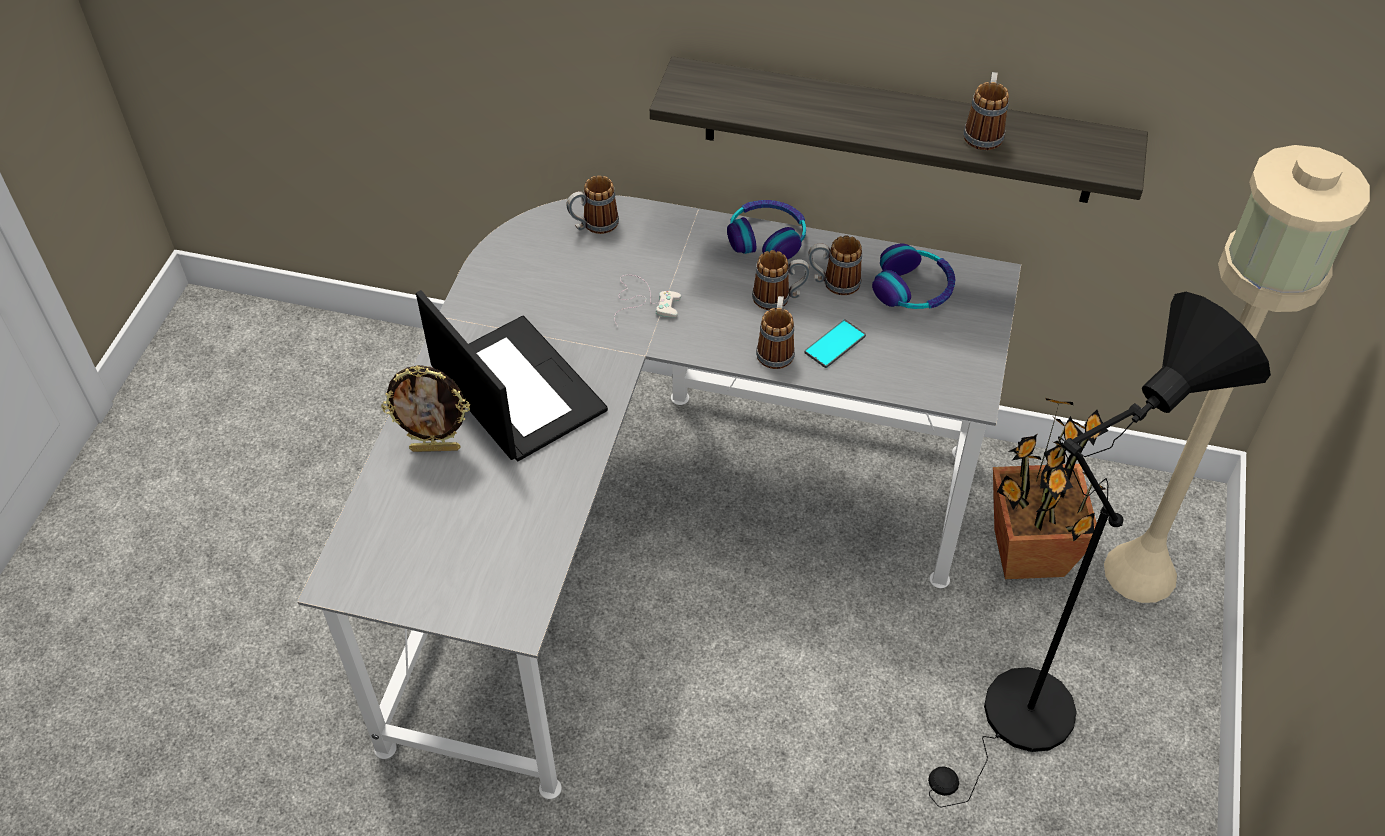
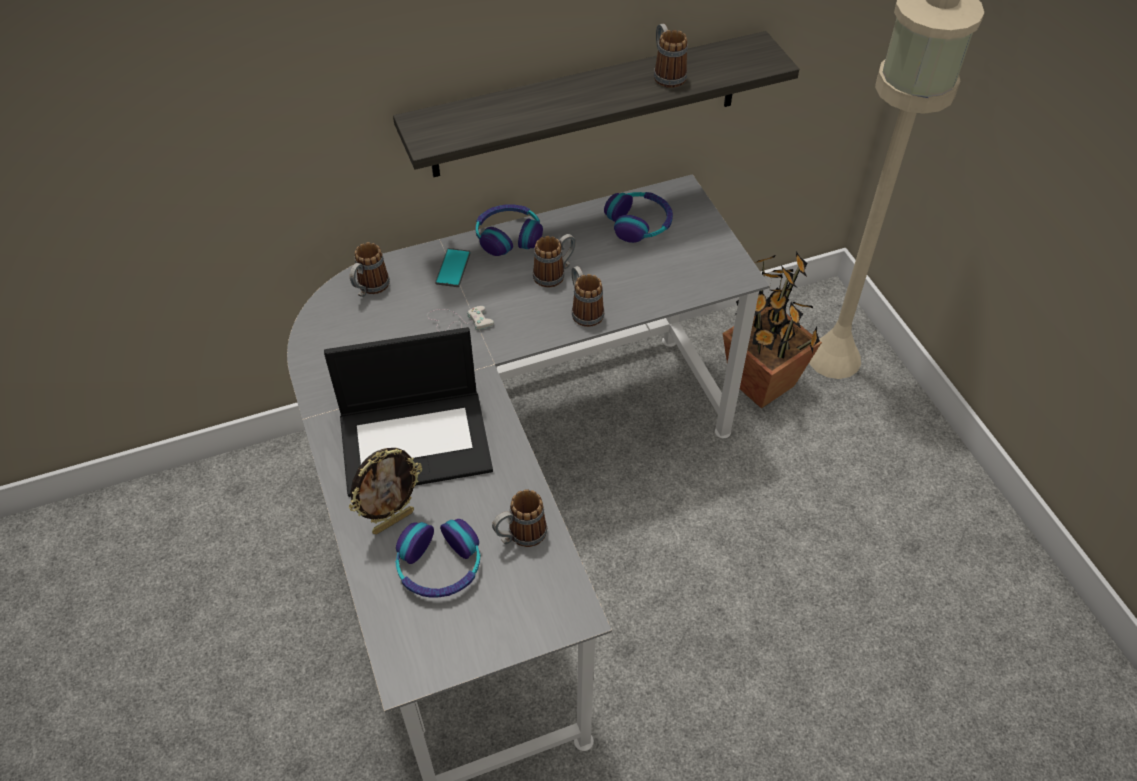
camera: 35 degrees left, 0 degrees up
(440, 510) = (439, 566): none -> headphones
(515, 389) = (416, 441): laptop -> laptop turned 150 degrees clockwise
(833, 283) = (582, 245): mug -> mug (520, 535)
(835, 344) = (621, 287): phone -> phone (453, 268)
(1019, 724) = (843, 496): black floor lamp -> none

